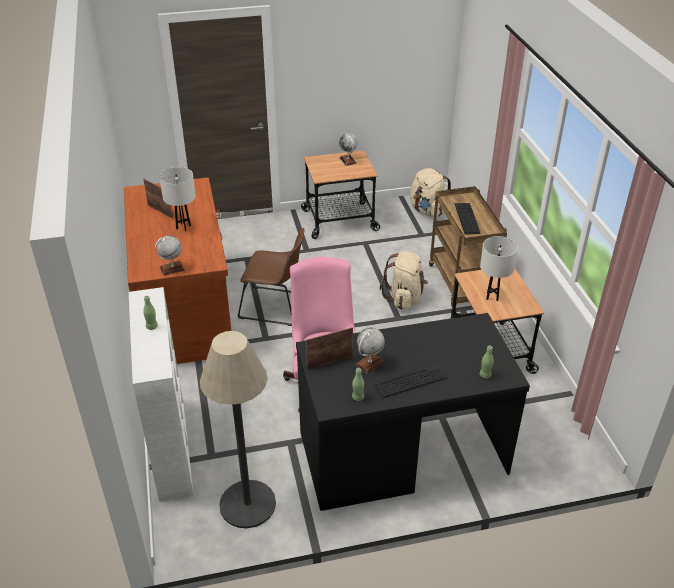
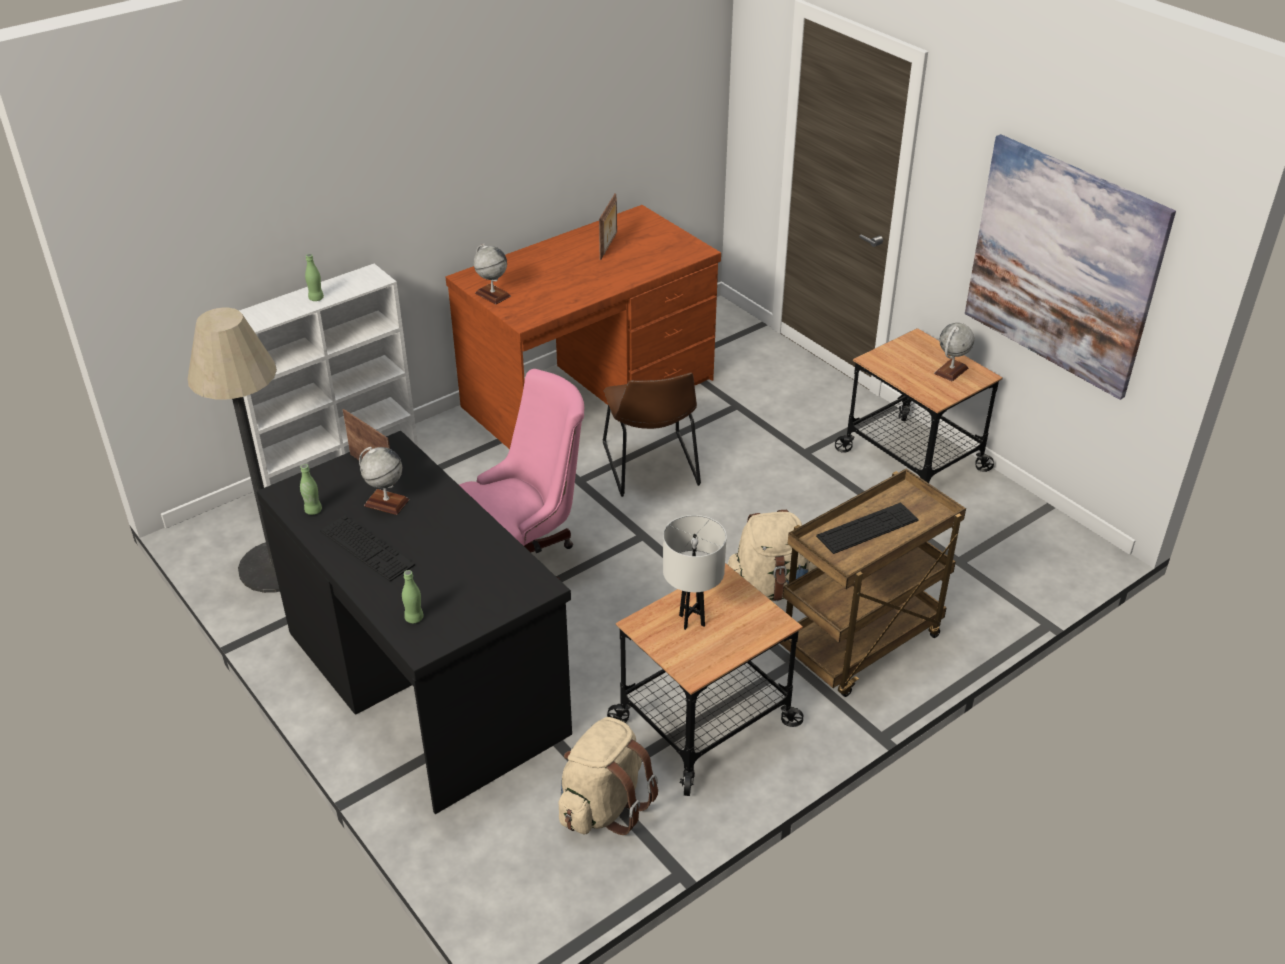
camera: 65 degrees right, 0 degrees up
(183, 227) = (586, 273): white table lamp -> none
(382, 76) = (1063, 265): none -> picture
(427, 210) = (1038, 548): beige backpack -> beige backpack (604, 806)

